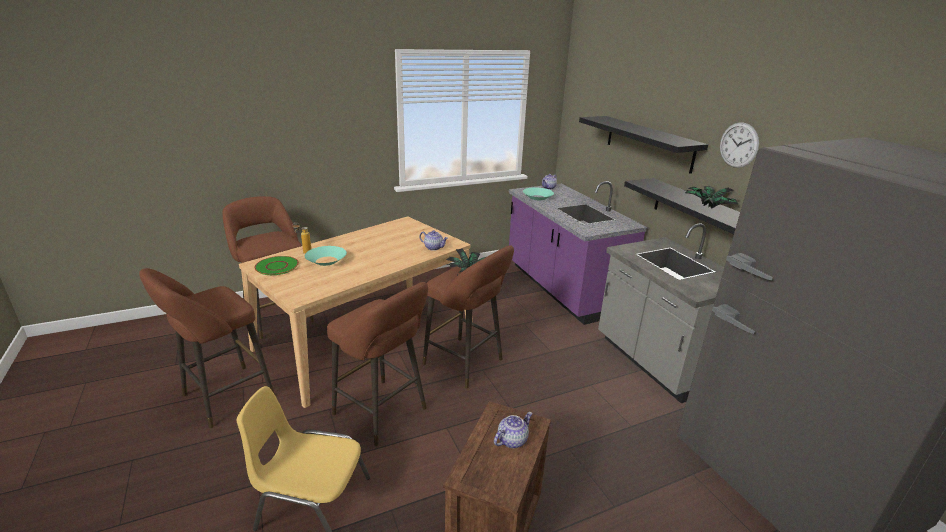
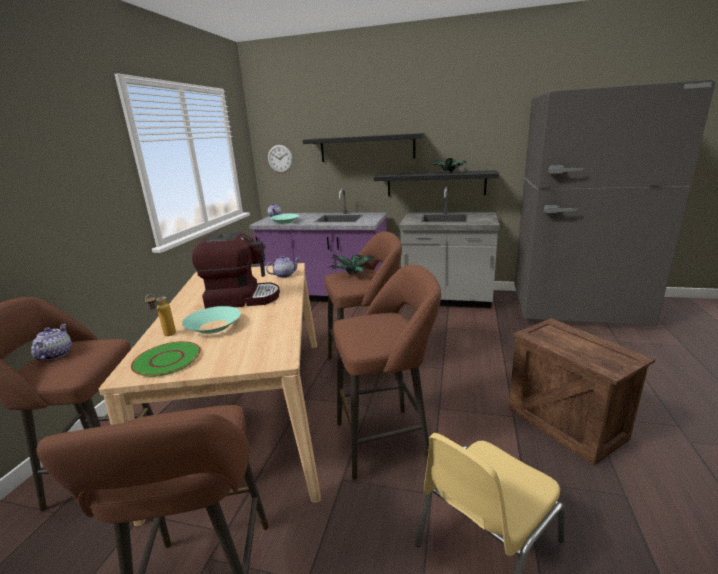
camera: 50 degrees left, 5 degrees down
(376, 251) = (242, 298): none -> coffee machine
(512, 440) = (569, 338): teapot -> teapot (56, 354)
(738, 145) = (449, 126): wall clock -> wall clock (280, 159)

